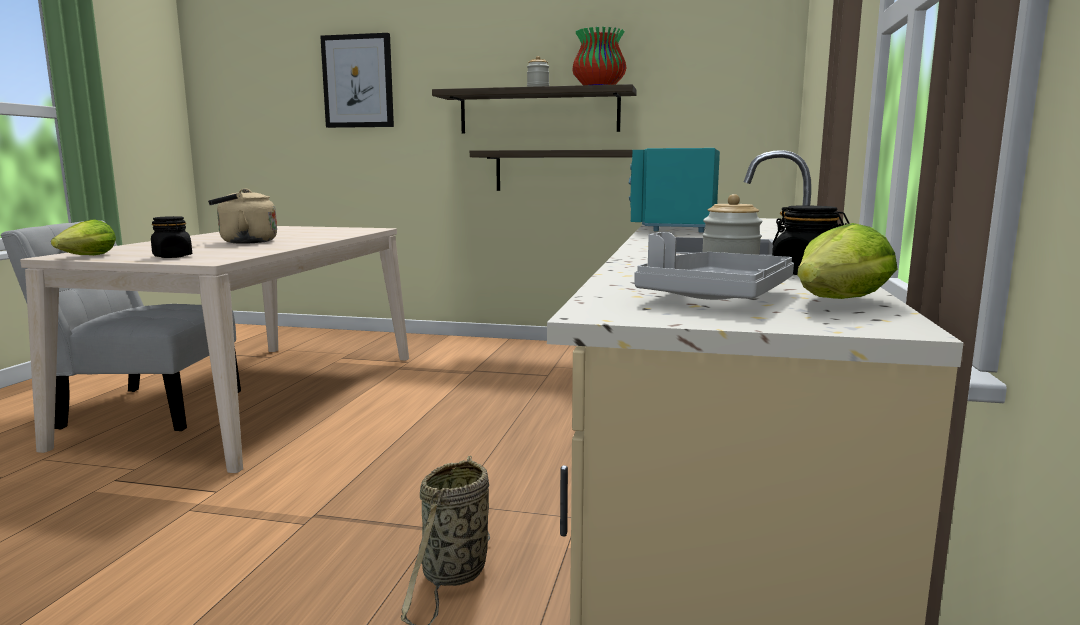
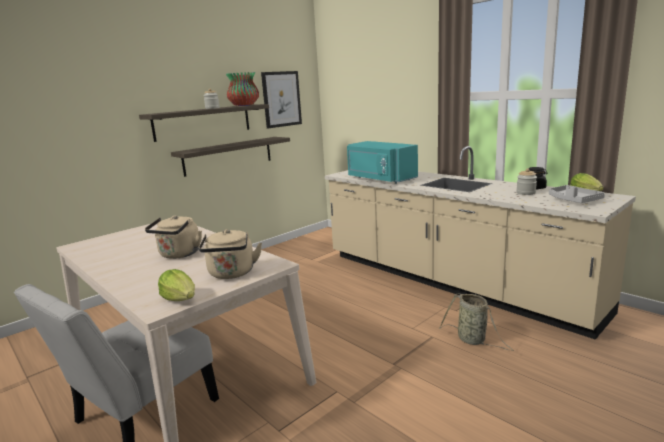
camera: 55 degrees left, 5 degrees up
(172, 256) = (231, 274): black jar -> beige kettle
(358, 81) = (58, 110): picture -> picture (281, 99)

